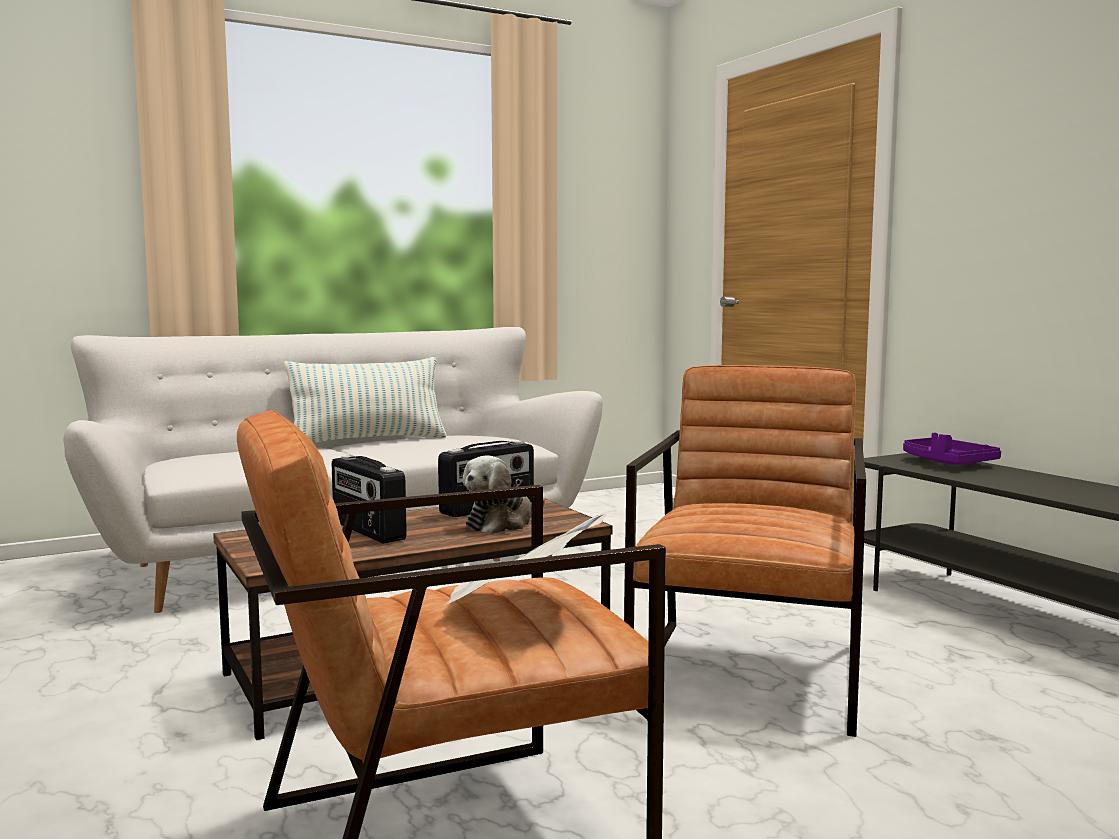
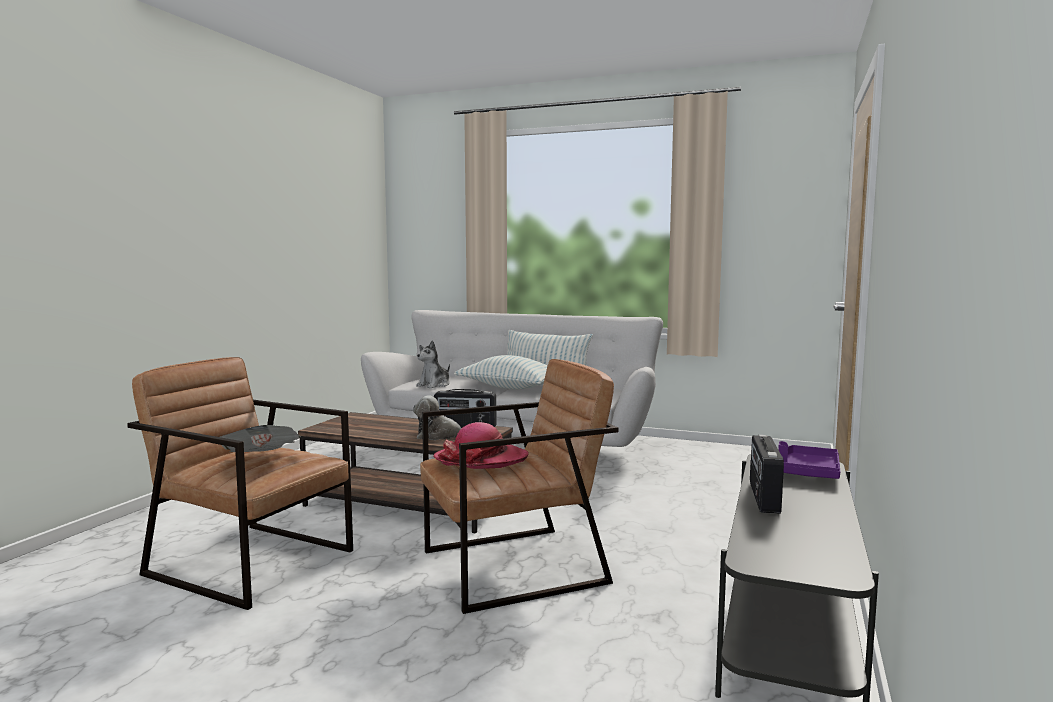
camera: 50 degrees right, 0 degrees up
(228, 469) = (434, 385): none -> plush toy
(362, 454) = (510, 388): none -> pillow
(367, 531) = (388, 424): radio -> radio (763, 498)
(743, 518) = (481, 459): none -> hat

